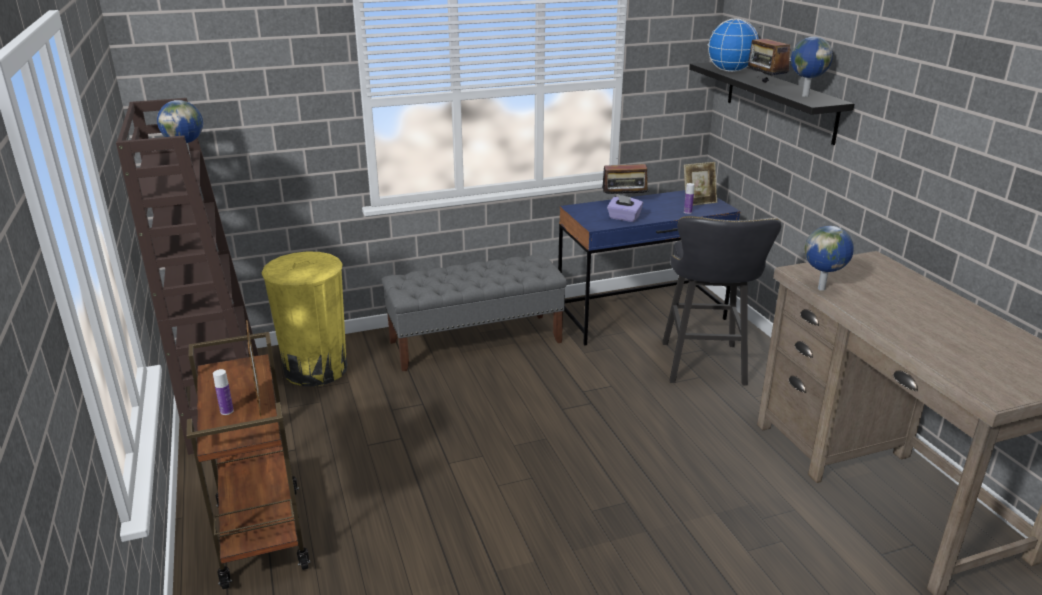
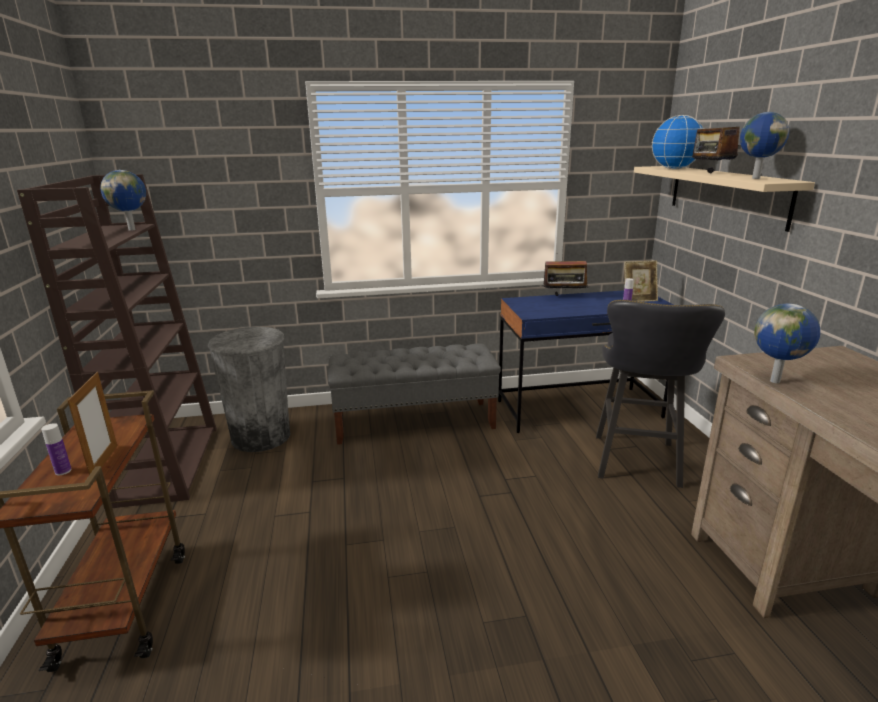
camera: 10 degrees right, 5 degrees down
(316, 369) = (261, 436): yellow trash can -> grey trash can
(624, 218) = (560, 310): purple tissue box -> none
(780, 101) = (726, 194): black shelf -> beige shelf

